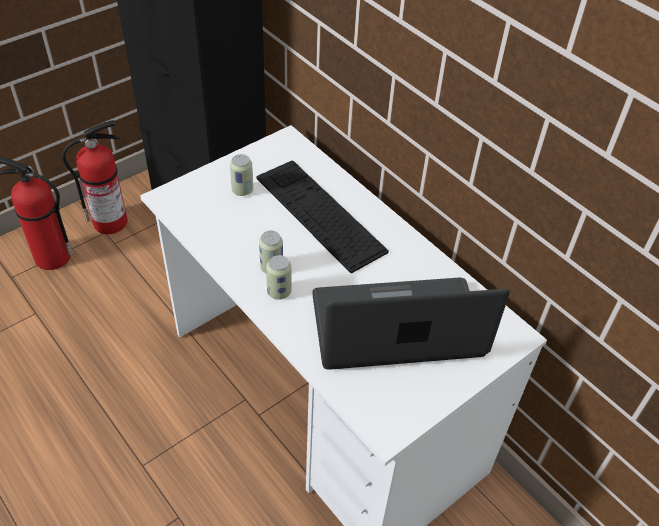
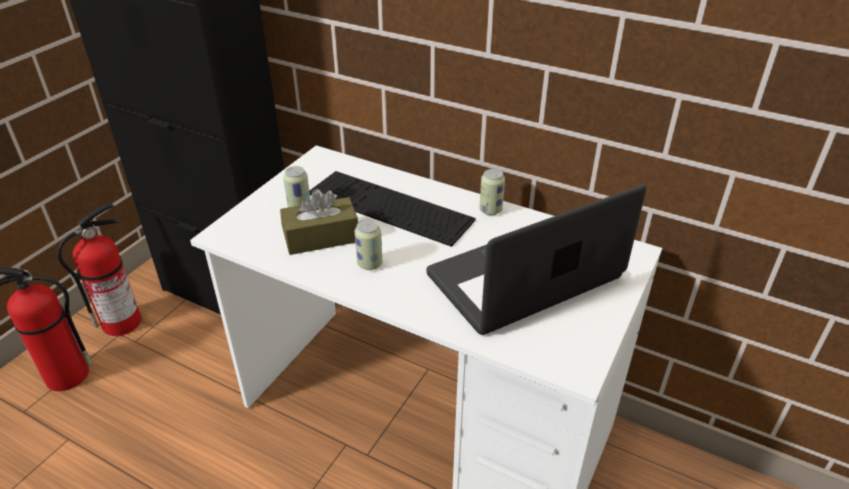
camera: 20 degrees left, 10 degrees down
(245, 227) = (321, 237): none -> brown tissue box
(279, 292) = (390, 282): can -> can (490, 210)

